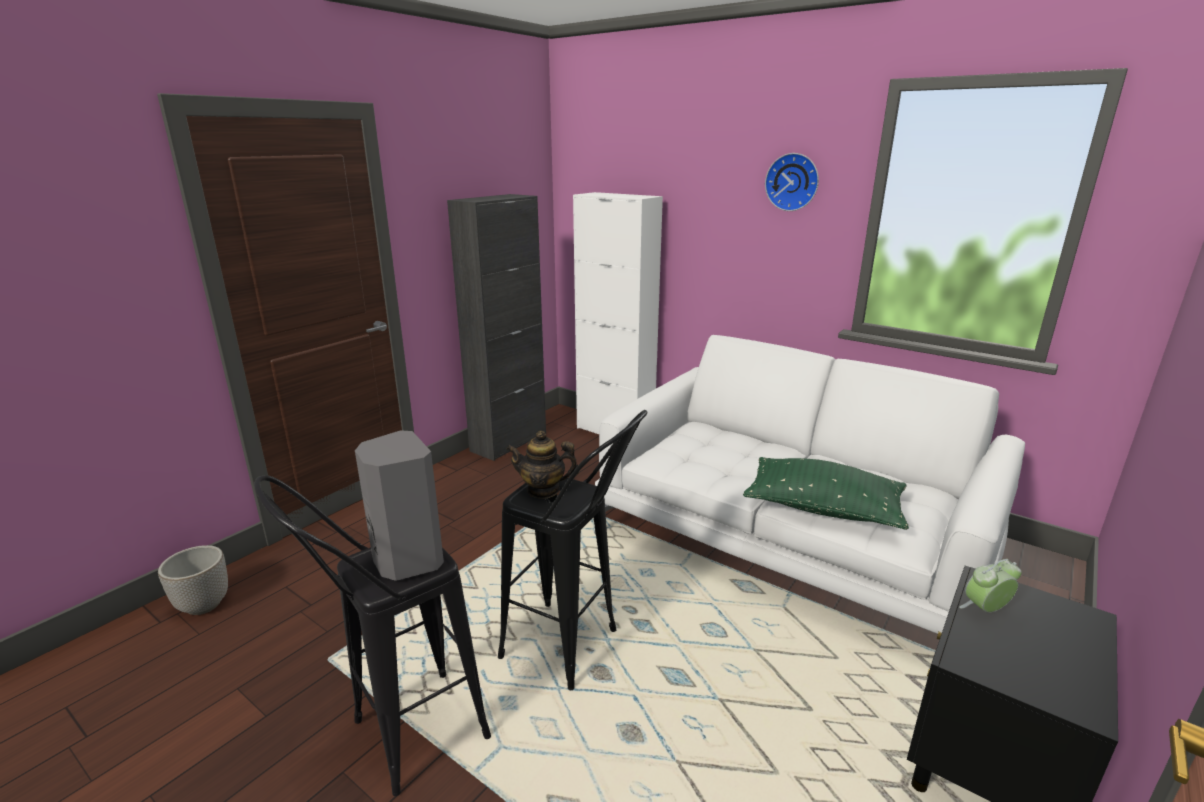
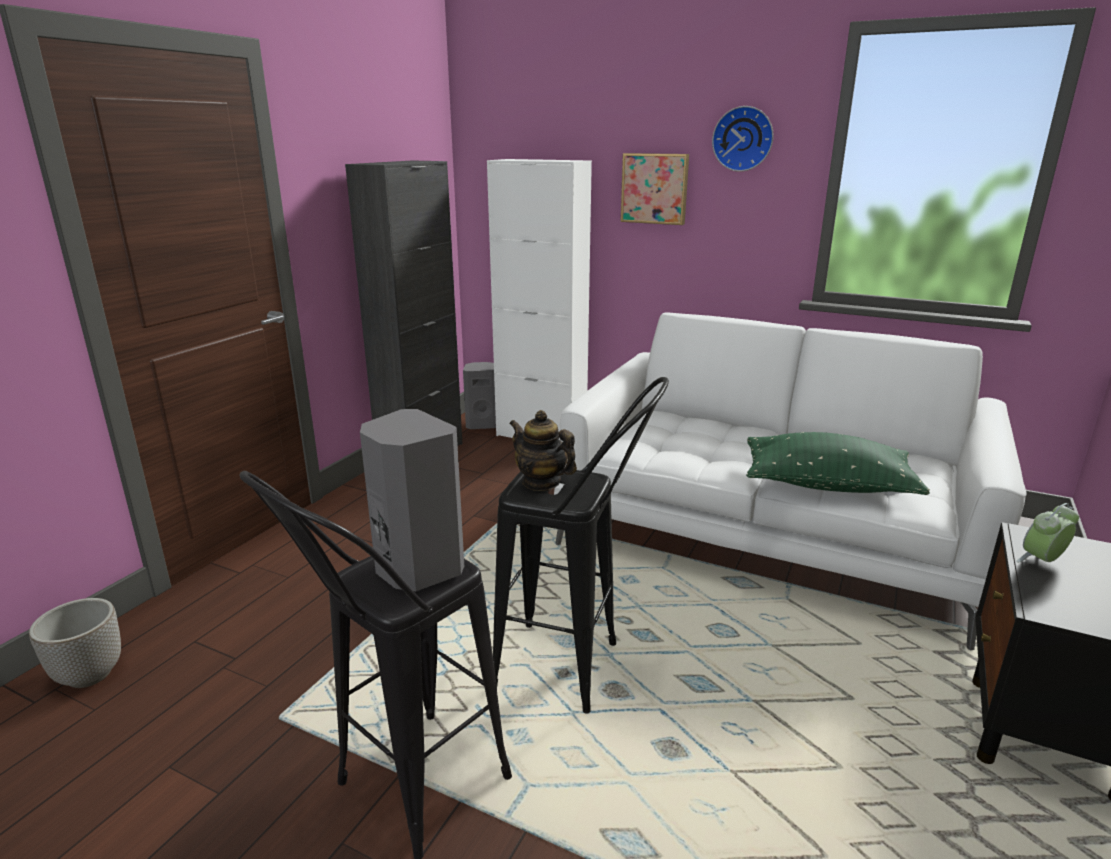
camera: 10 degrees left, 0 degrees up
(543, 490) = (541, 482): teapot -> teapot turned 45 degrees clockwise
(568, 417) = (482, 424): none -> grey speaker
(716, 222) = (655, 188): none -> picture

